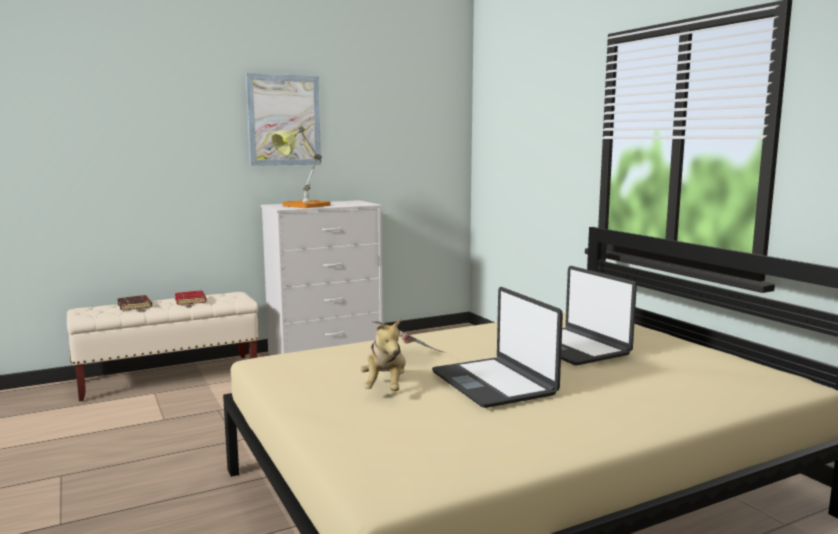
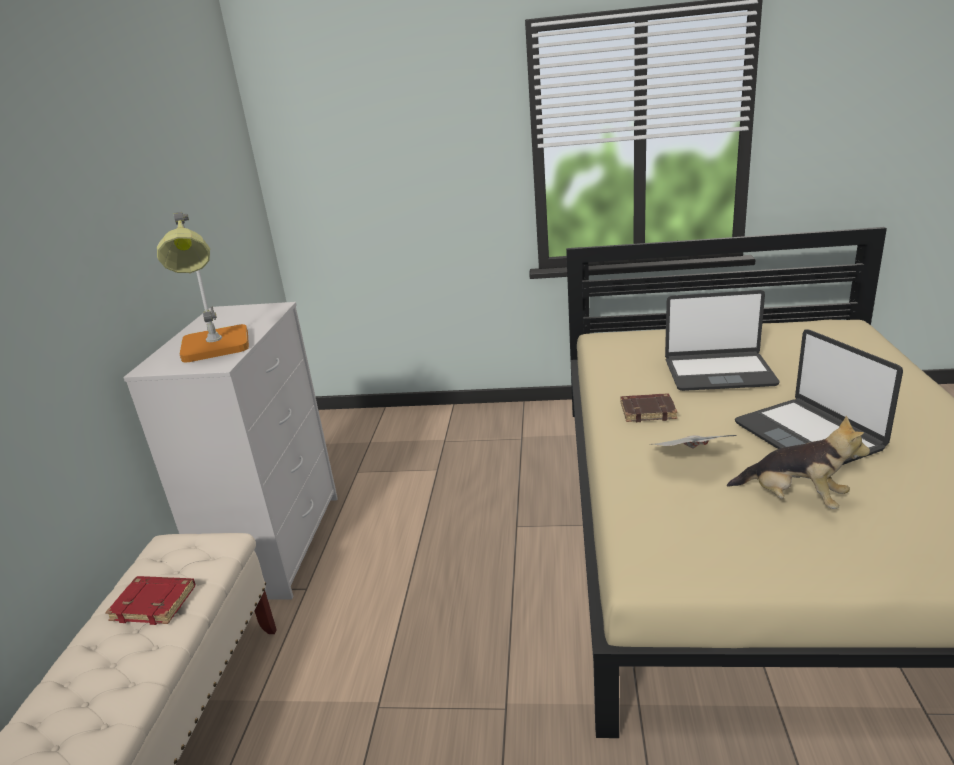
camera: 55 degrees left, 15 degrees up
(135, 306) = (90, 688): brown book -> brown book (648, 411)
(284, 120) = (92, 207): picture -> none
(494, 383) = (808, 435): laptop -> laptop turned 60 degrees clockwise

